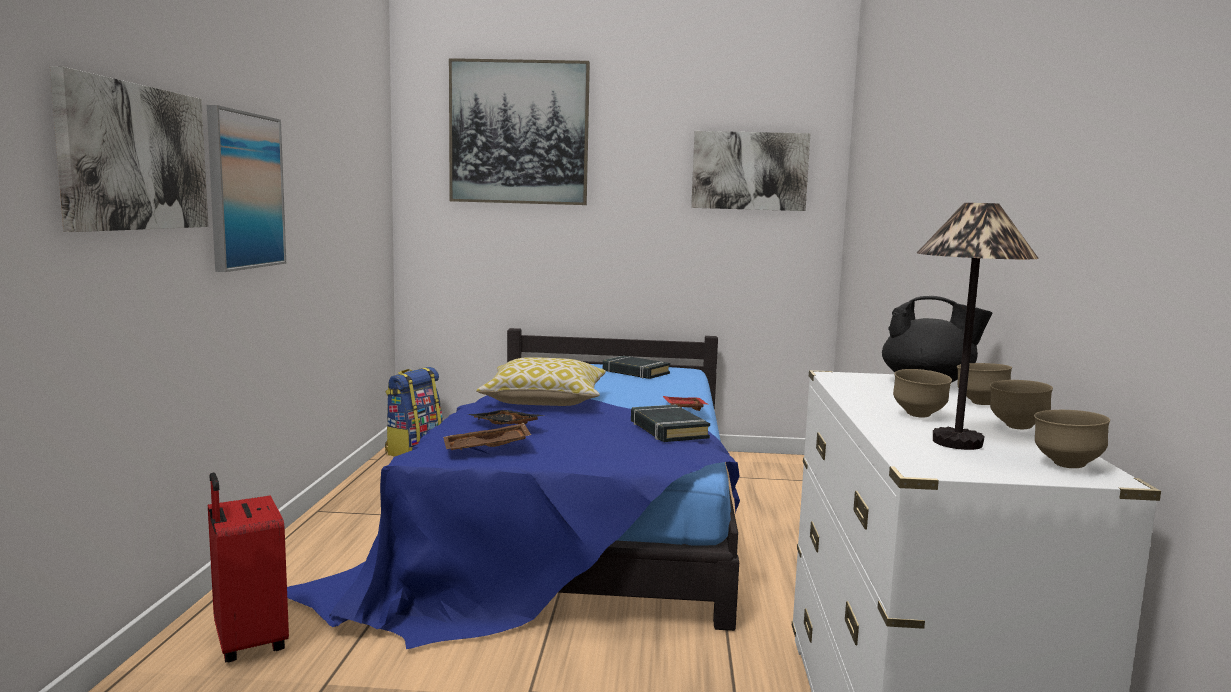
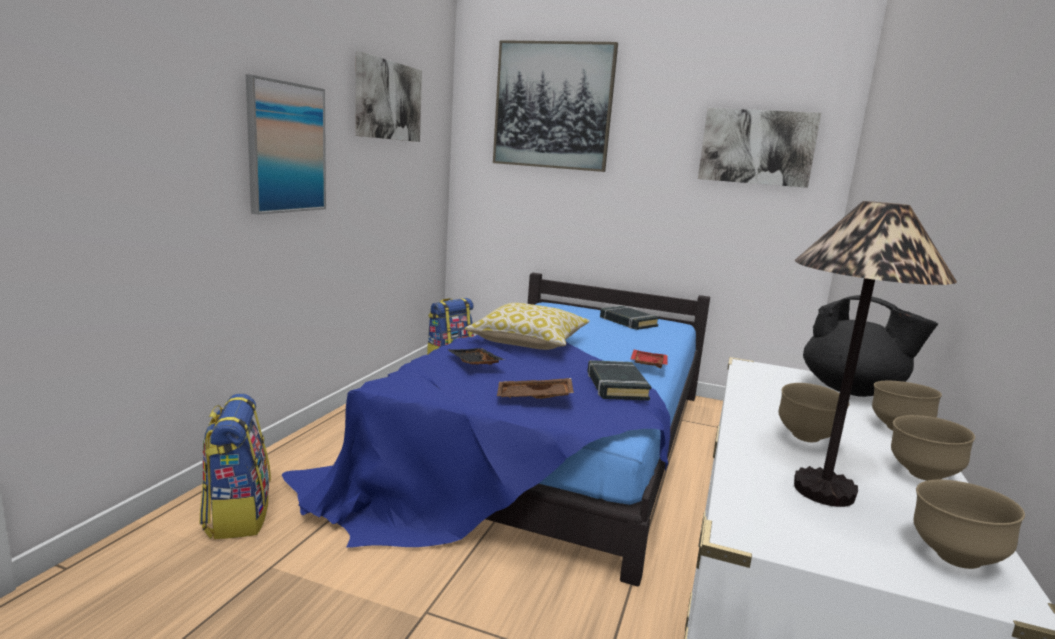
camera: 15 degrees right, 5 degrees up
(134, 157) = (163, 116): picture -> picture (388, 100)
(247, 642) = (237, 515): red suitcase -> backpack
(486, 448) = (441, 385): brown tray -> brown tray (534, 398)

